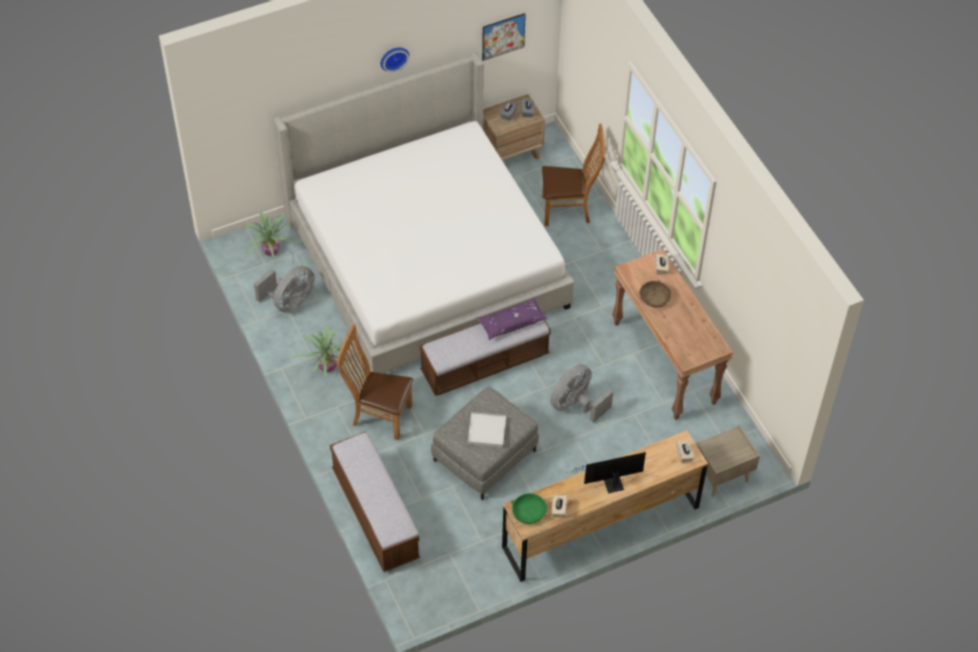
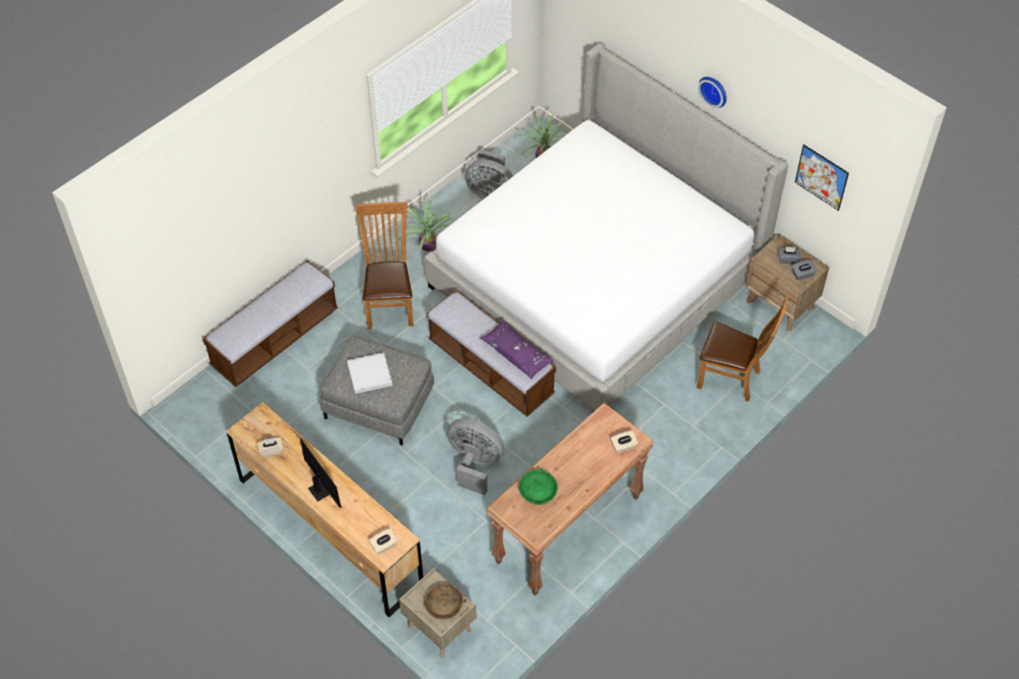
camera: 70 degrees right, 0 degrees up
(528, 512) = (259, 425): green bowl -> green bowl (538, 491)
(569, 210) = (732, 379): brown chair -> brown chair turned 45 degrees counterclockwise
(654, 297) = (578, 452): brown bowl -> brown bowl (444, 605)

